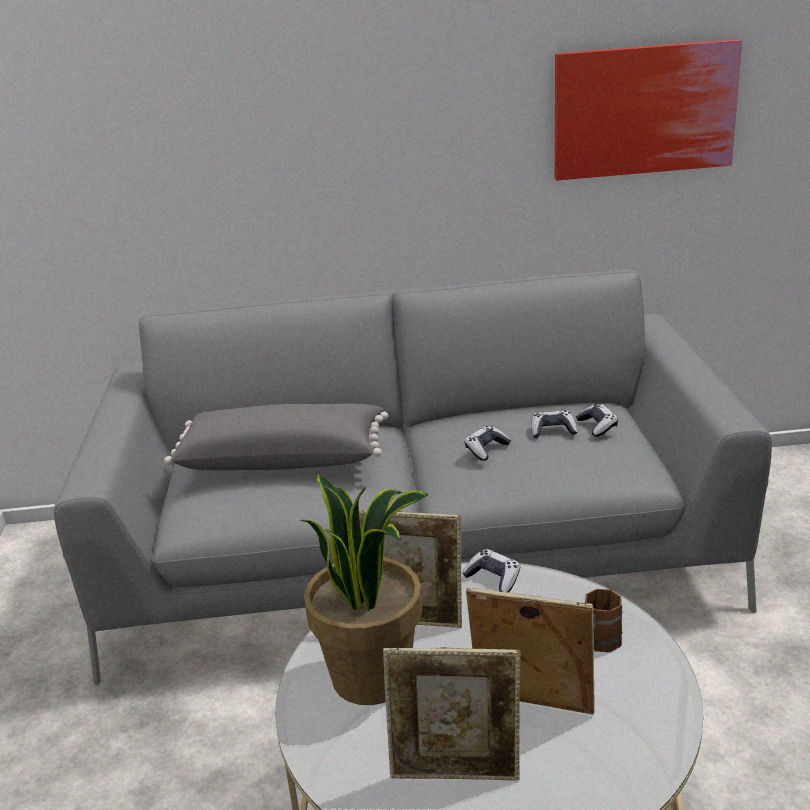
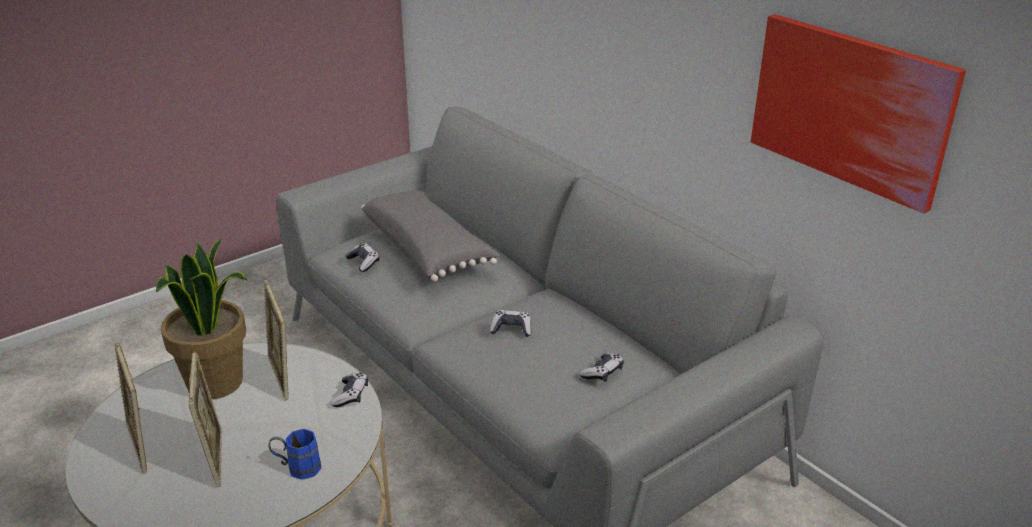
camera: 55 degrees right, 5 degrees up
(553, 431) = (569, 351): game controller -> game controller (363, 262)
(597, 645) = (297, 468): brown mug -> blue mug

